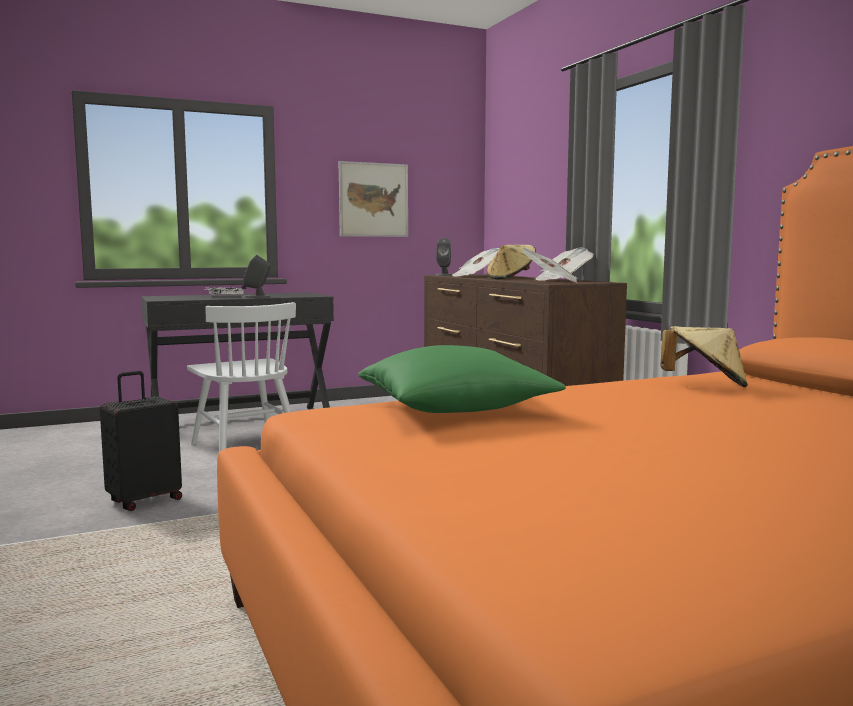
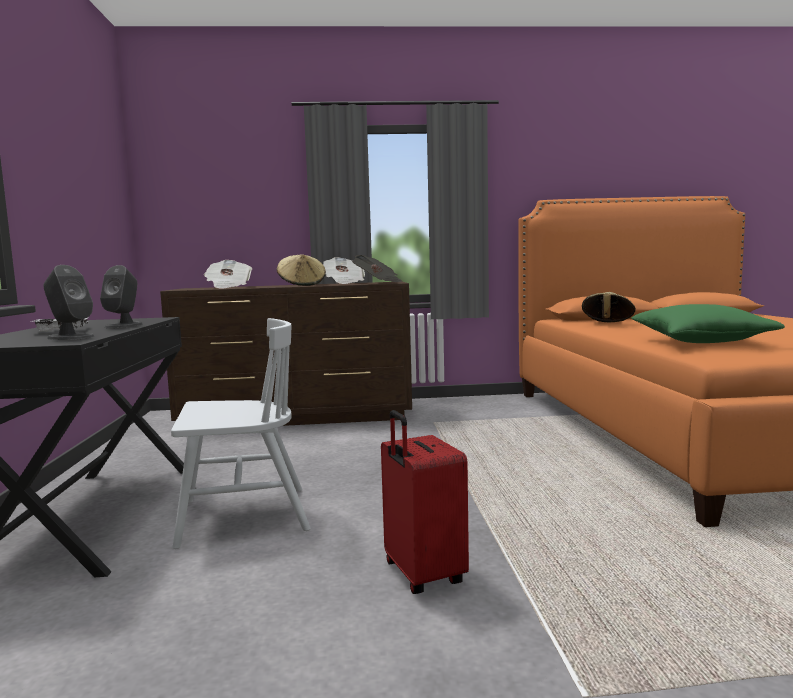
camera: 70 degrees left, 0 degrees up
(144, 500) = (422, 575): black suitcase -> red suitcase
(373, 200) = (75, 200): picture -> none
(444, 275) = (185, 289): grey speaker -> grey speaker (70, 337)

